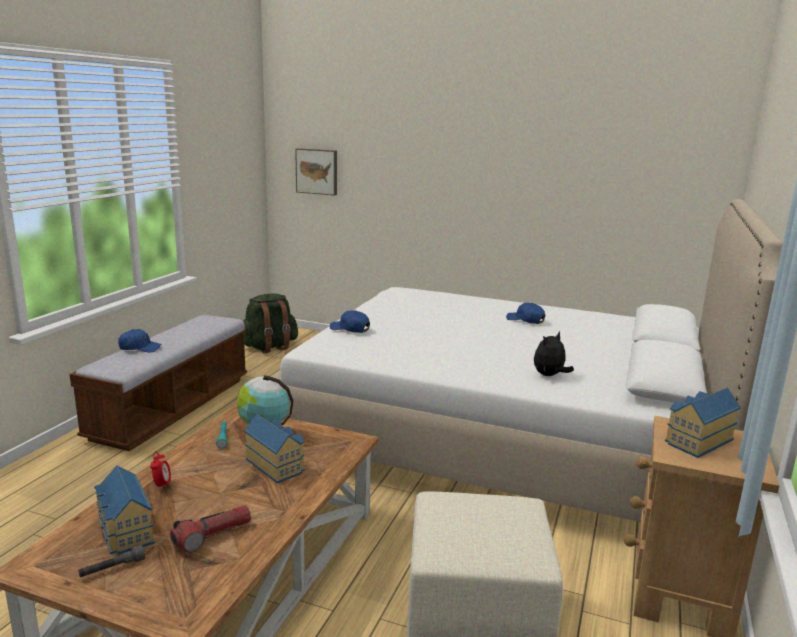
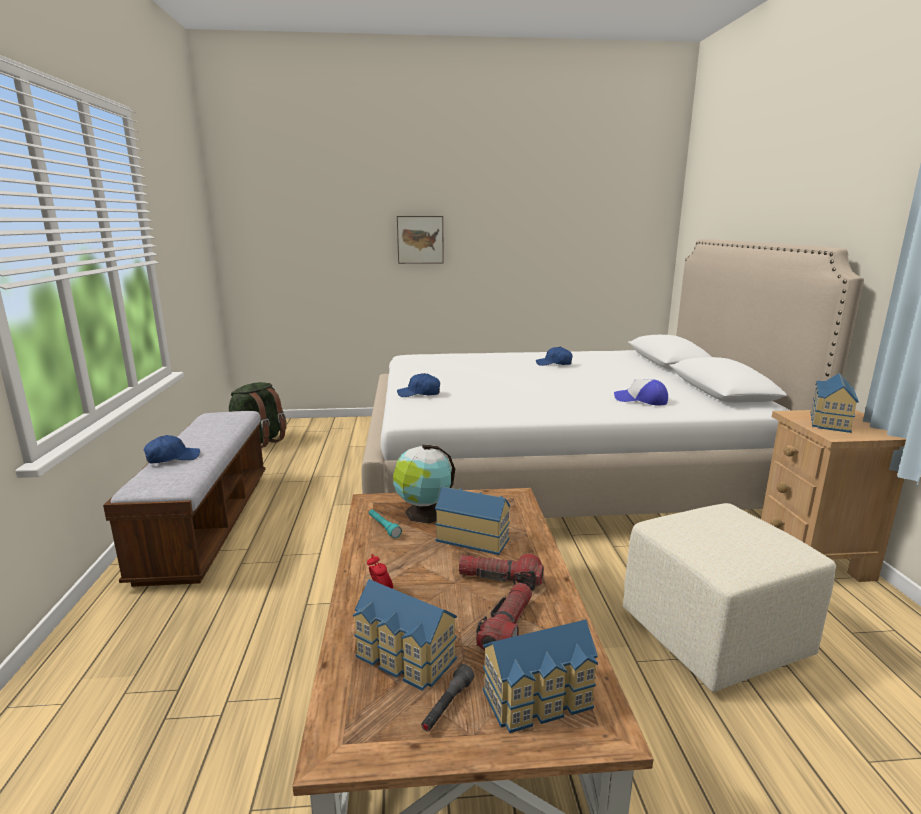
camera: 25 degrees left, 0 degrees up
(171, 588) = (541, 699): none -> toy house
(253, 501) = (500, 579): none -> flashlight
(317, 171) = (279, 247): picture -> picture (420, 239)
(549, 375) = (641, 400): plush toy -> cap

